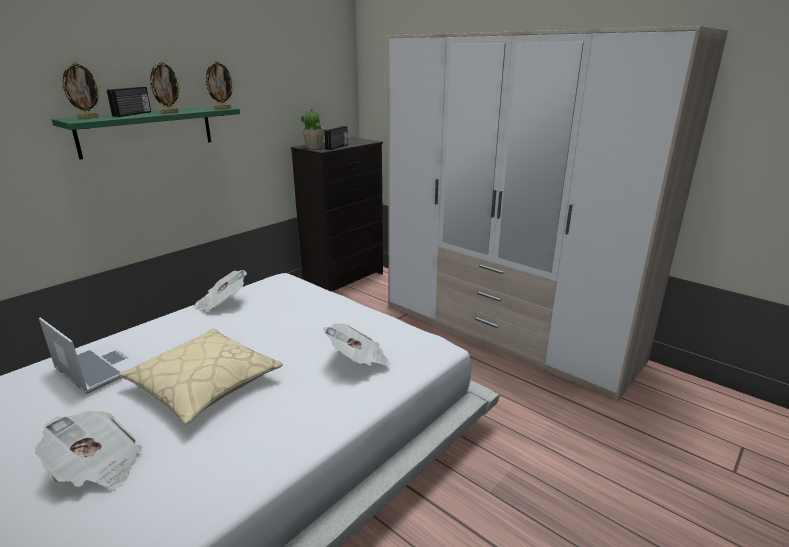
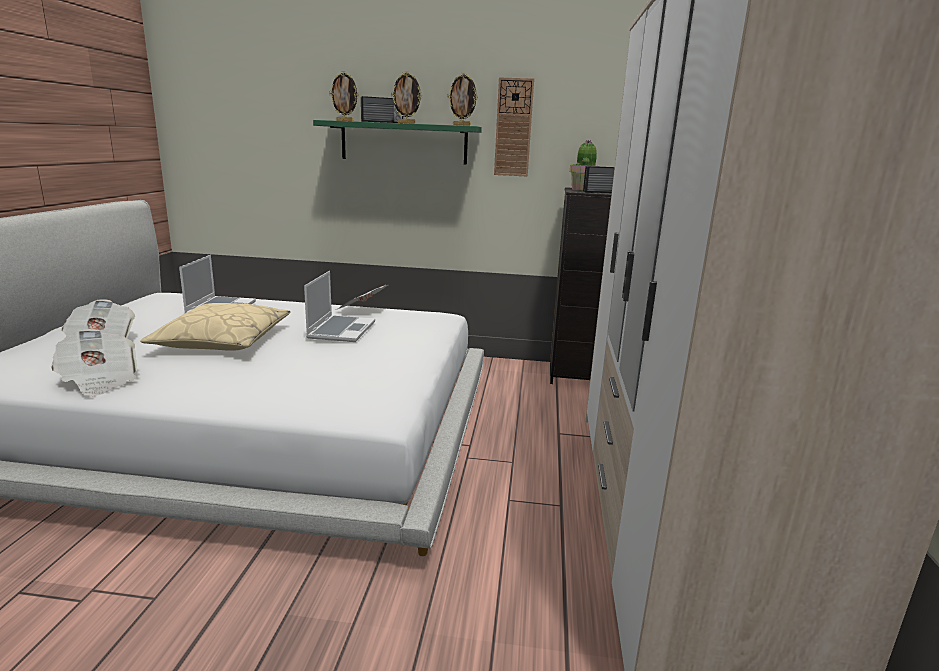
camera: 55 degrees right, 5 degrees down
(243, 103) = (513, 128): none -> wall clock
(259, 323) = (341, 330): none -> laptop
(358, 360) = (304, 379): newspaper -> newspaper (99, 381)

